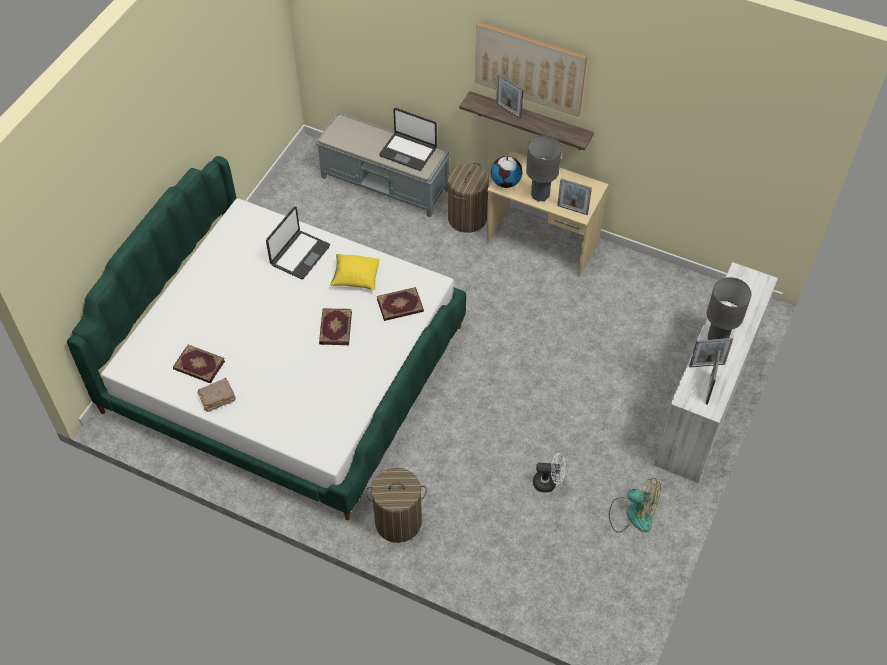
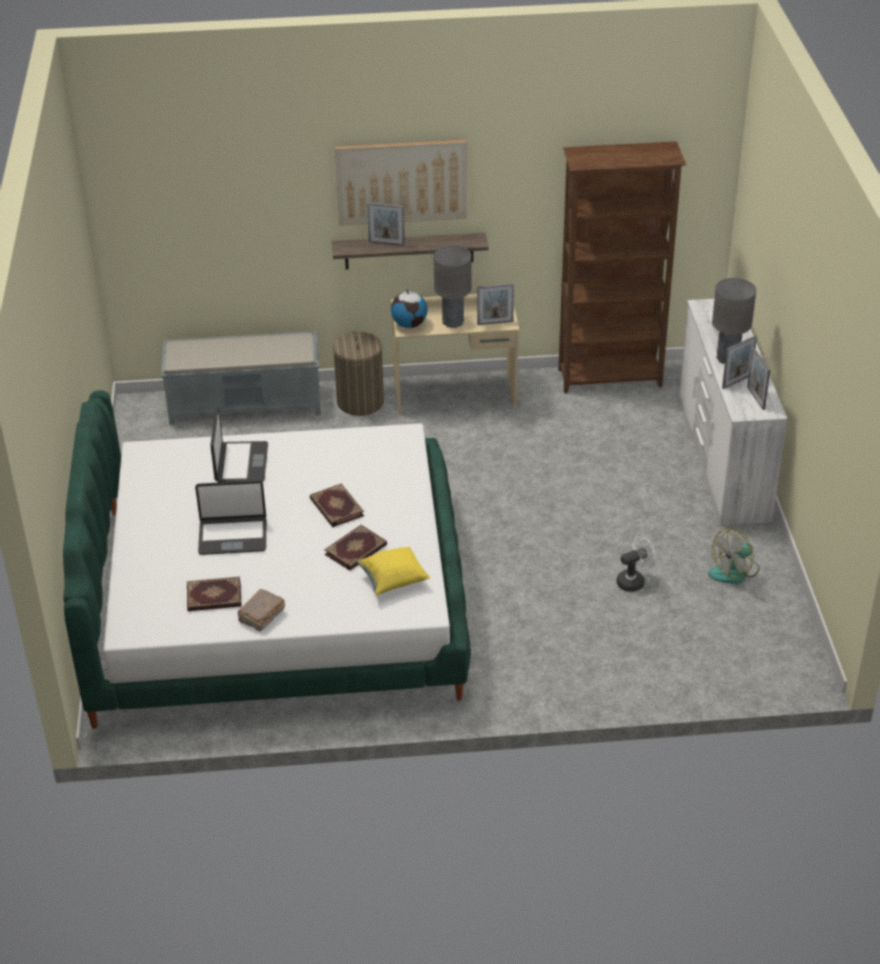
camera: 30 degrees left, 15 degrees down
(355, 278) = (320, 460): yellow pillow -> yellow pillow (393, 581)
(398, 522) = (514, 678): laundry basket -> none
(400, 306) = (388, 464): book -> book (356, 550)
(408, 151) = (273, 346): laptop -> laptop (233, 536)
(632, 514) = (734, 571): fan -> fan turned 150 degrees clockwise
(674, 283) = (611, 378): none -> brown bookcase

